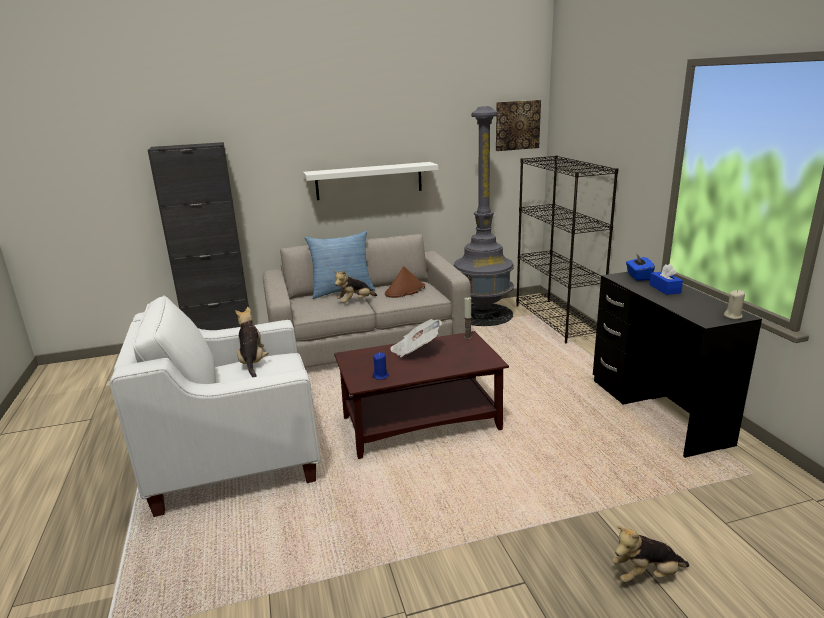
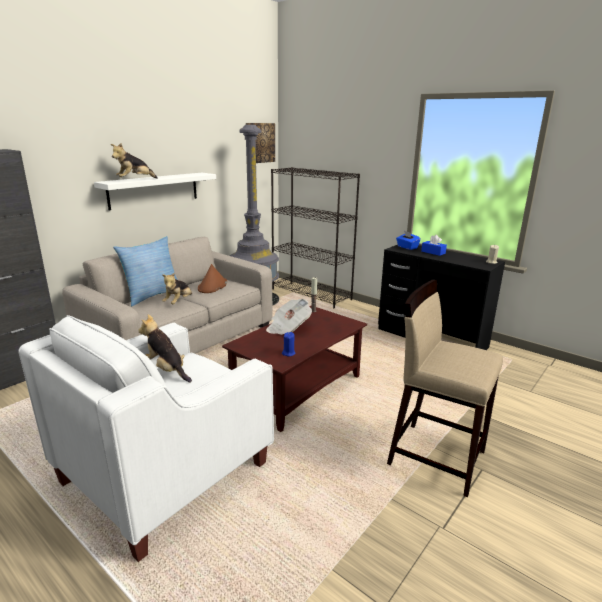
camera: 35 degrees left, 0 degrees up
(486, 545) = (436, 456): none -> beige stool
(646, 575) = (531, 436): plush toy -> plush toy (135, 180)

